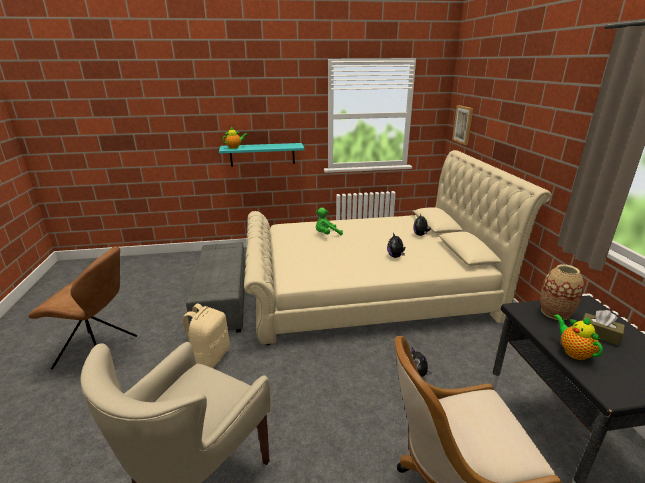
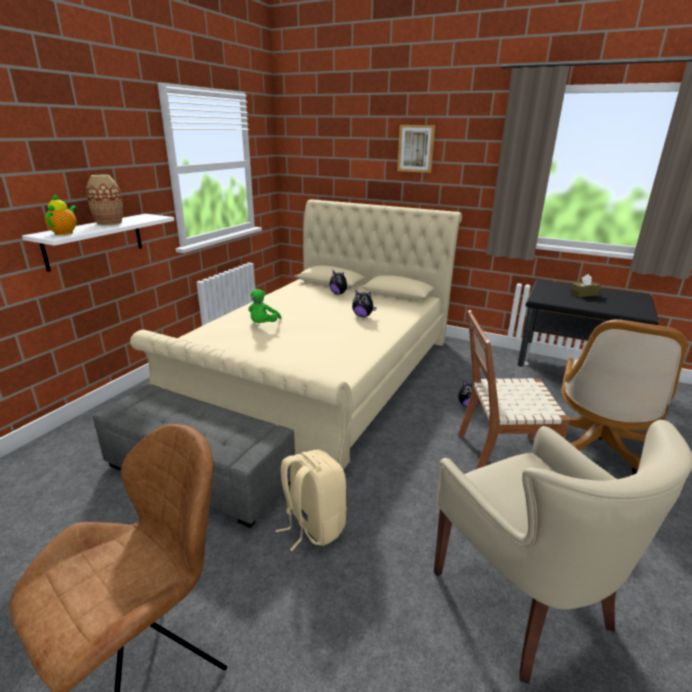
camera: 55 degrees left, 0 degrees up
(262, 154) = (94, 241): turquoise shelf -> white shelf
(356, 418) = (498, 458): none -> chair
(463, 124) = (310, 170): picture -> picture (416, 148)
(555, 312) = (551, 293): vase -> vase (109, 223)
(573, 352) = (598, 306): teapot -> none

